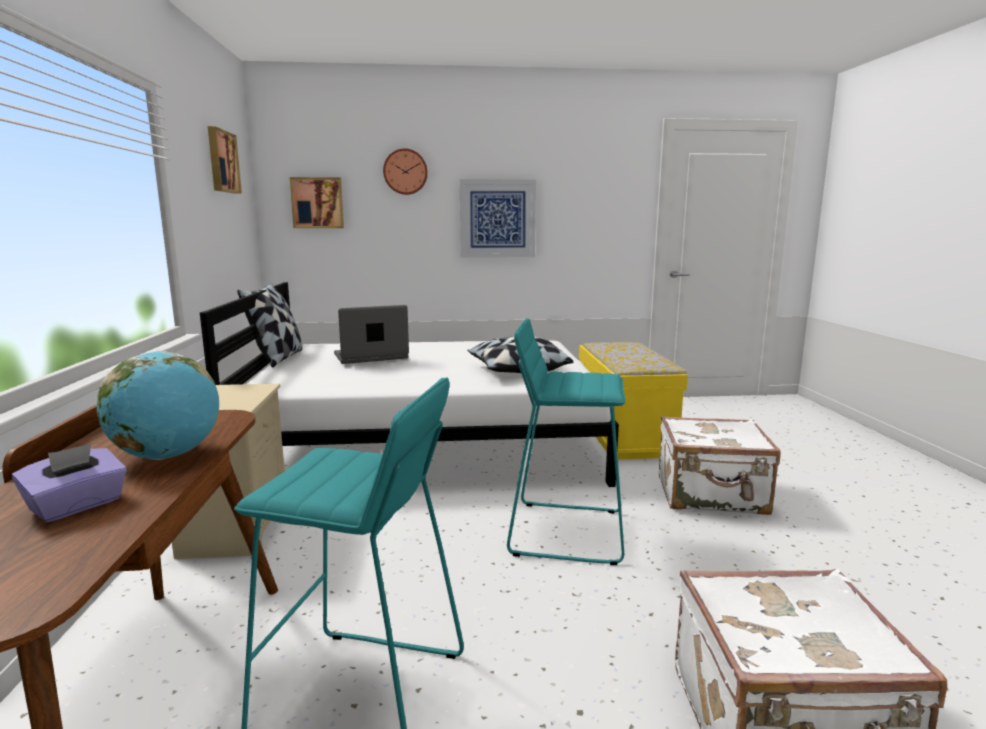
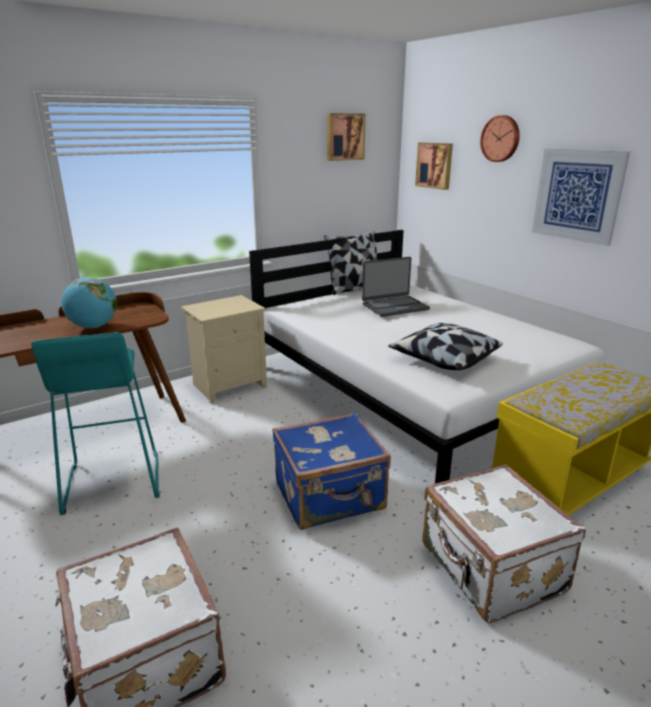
camera: 60 degrees right, 10 degrees up
(77, 506) = (36, 334): purple tissue box -> none
(371, 357) = (394, 307): laptop -> laptop turned 120 degrees clockwise
(566, 531) = (330, 497): turquoise stool -> blue suitcase

